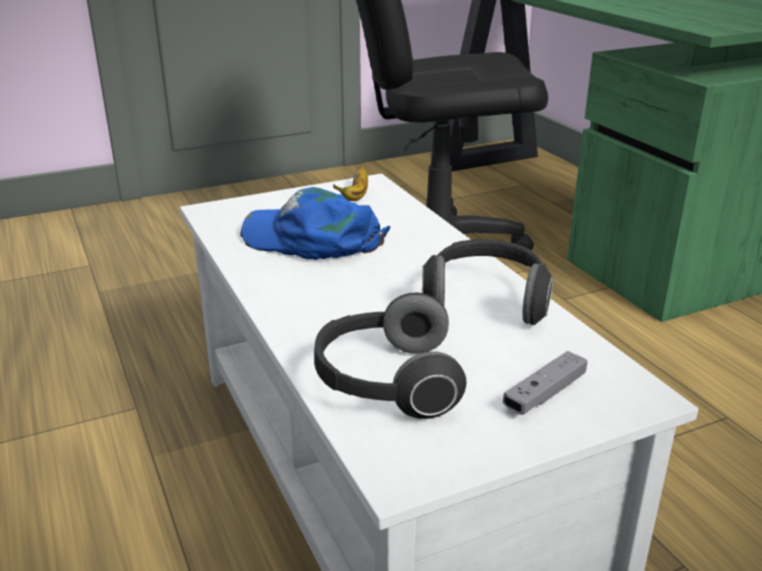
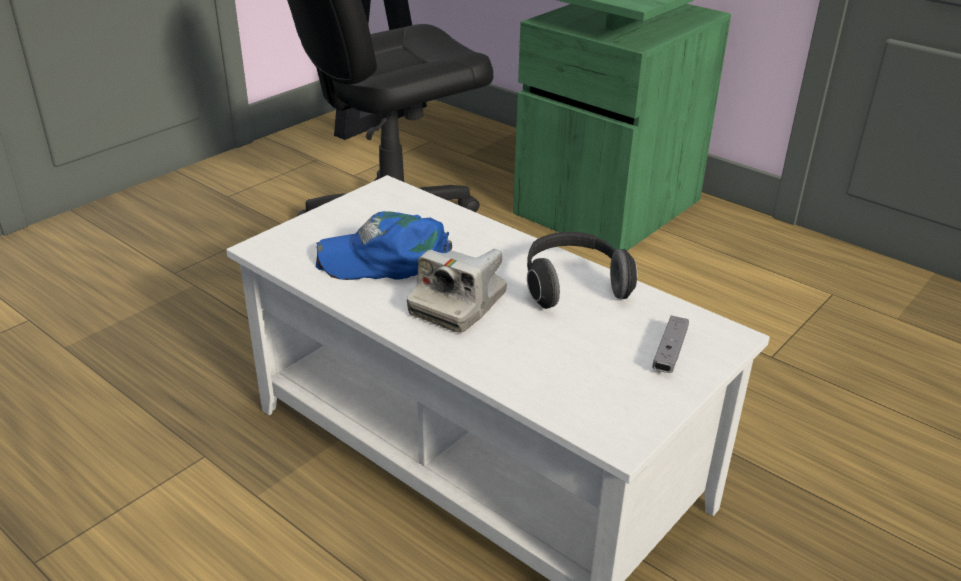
camera: 25 degrees left, 5 degrees up
(344, 293) = (458, 304): none -> camera
(356, 196) = (386, 205): banana -> none
(385, 383) = (555, 374): headphones -> none

